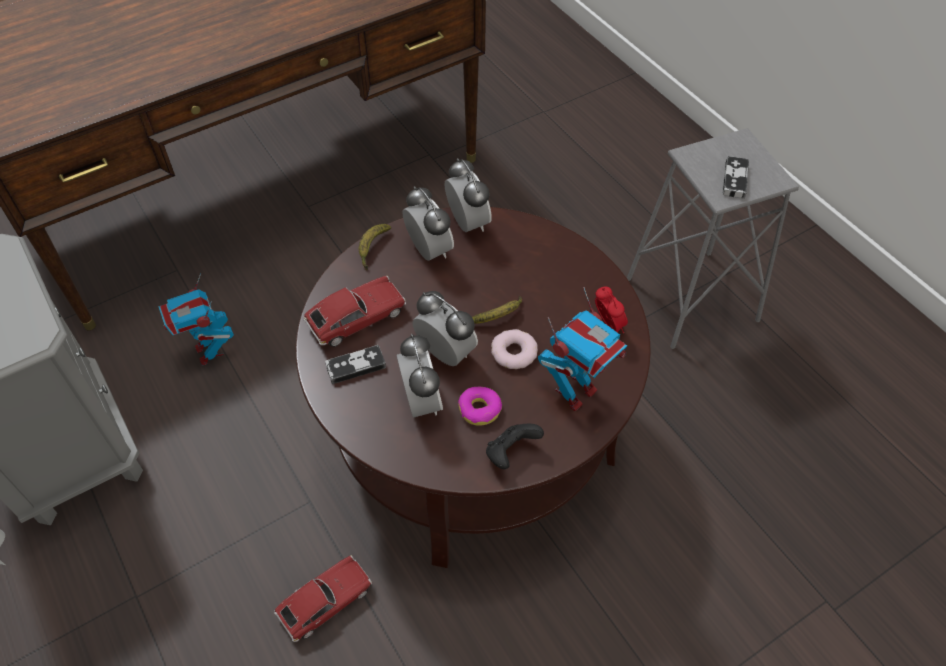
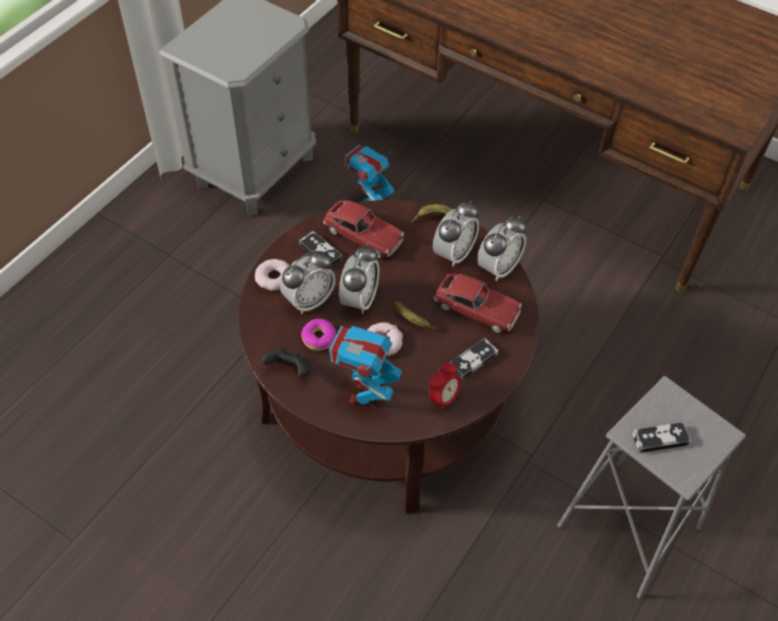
camera: 65 degrees right, 0 degrees up
(325, 602) = (205, 359): toy car -> toy car (476, 309)
(368, 425) = (274, 278): none -> donut
(572, 285) = (473, 360): none -> game controller
(575, 392) = (365, 395): toy robot -> toy robot turned 90 degrees clockwise

